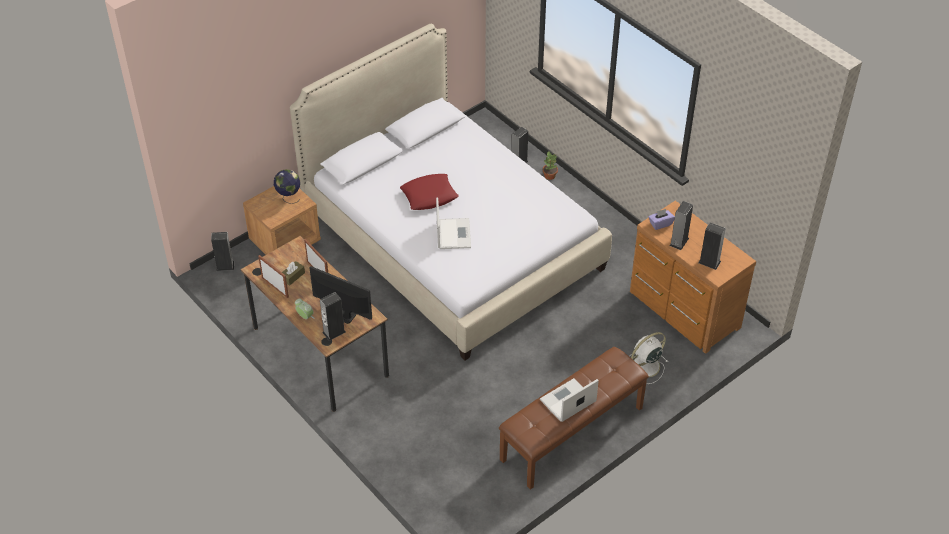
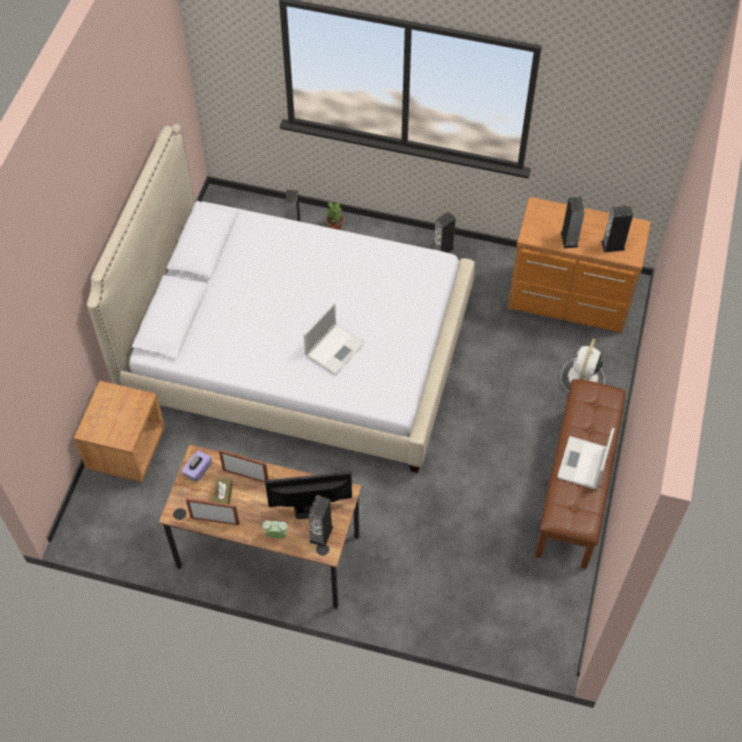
camera: 35 degrees left, 10 degrees up
(225, 266) = (84, 515): speaker -> speaker (443, 250)
(288, 197) = (120, 403): globe -> none
(429, 196) = (274, 319): red pillow -> none
(453, 233) = (335, 348): laptop -> laptop turned 75 degrees clockwise
(660, 224) = (537, 229): purple tissue box -> purple tissue box (197, 470)

